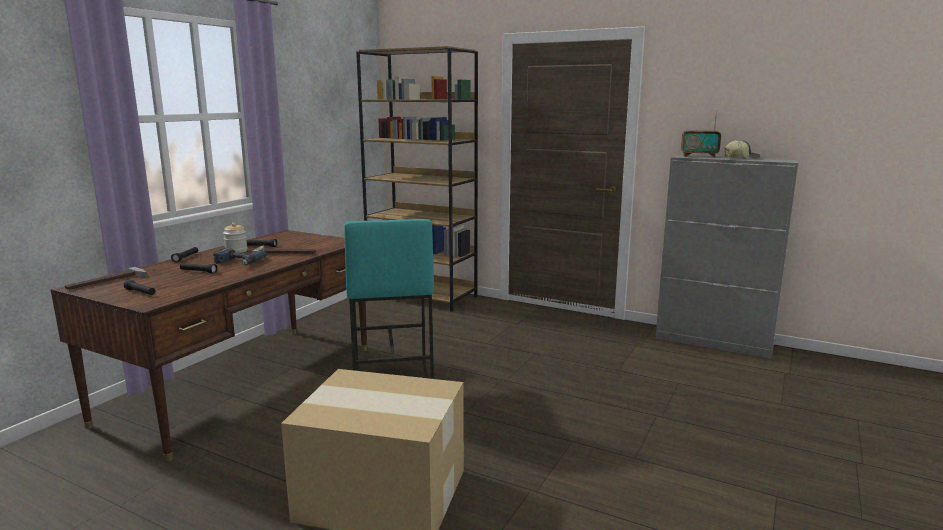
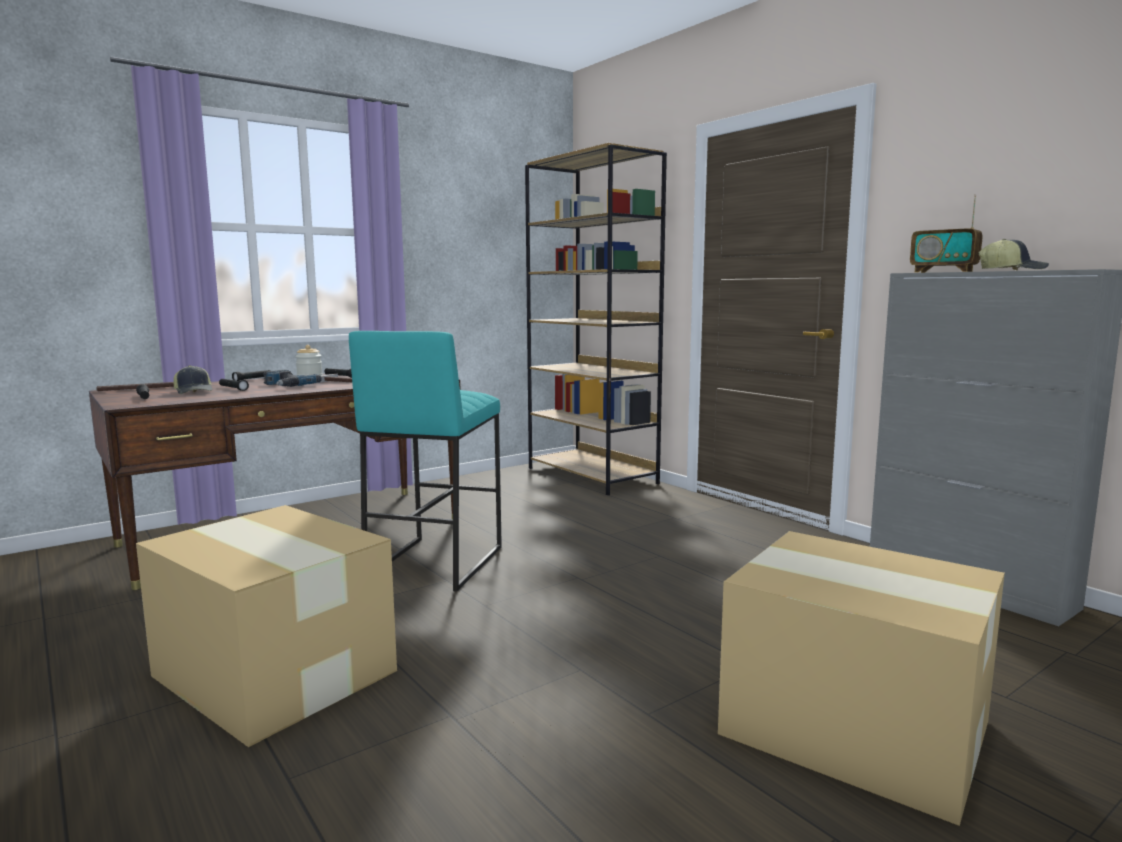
camera: 25 degrees right, 5 degrees down
(170, 279) = (194, 392): none -> cap
(737, 439) = (857, 729): none -> cardboard box

